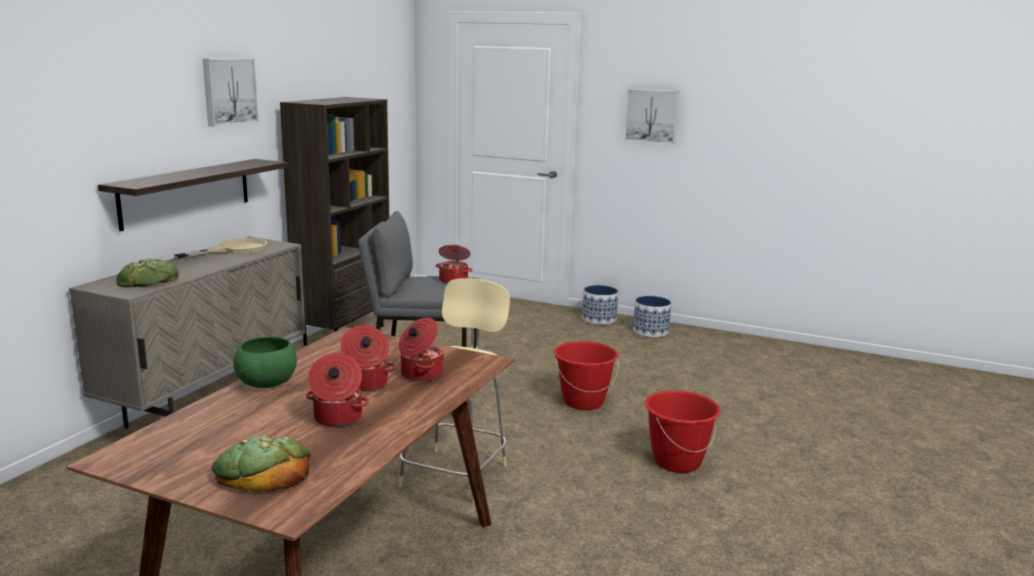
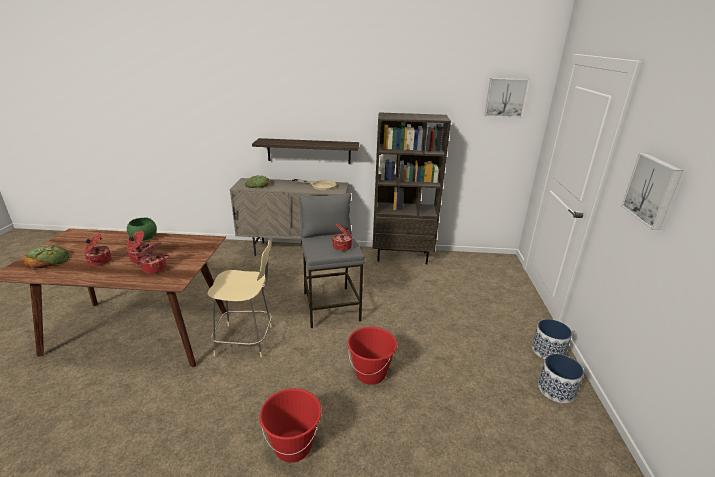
camera: 70 degrees right, 10 degrees up
(228, 91) = (343, 102): picture -> picture (505, 97)

